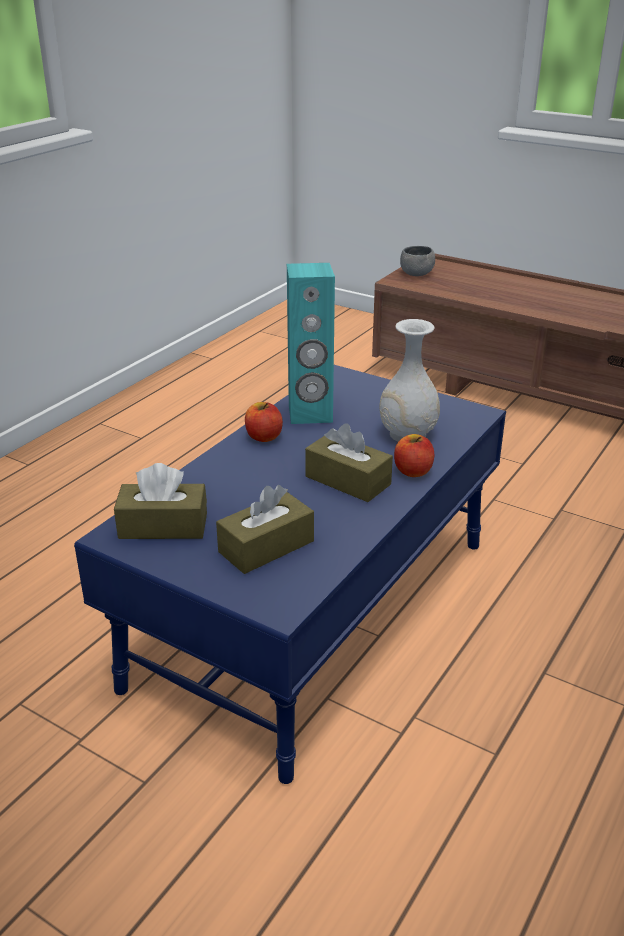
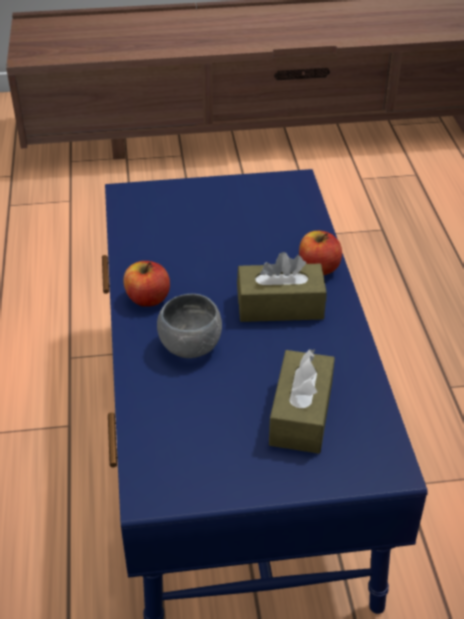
camera: 40 degrees left, 10 degrees up
(163, 526) = (184, 450): brown tissue box -> none
(310, 414) = (158, 251): turquoise speaker -> none
(407, 434) = (268, 231): white vase -> none
(416, 274) = (36, 43): grey bowl -> grey bowl (190, 345)

